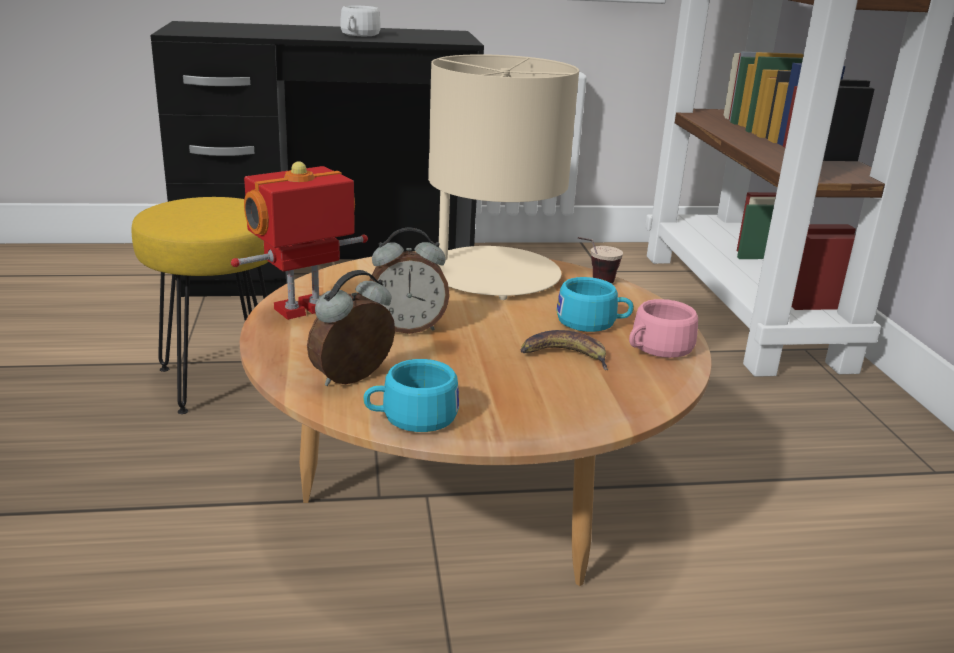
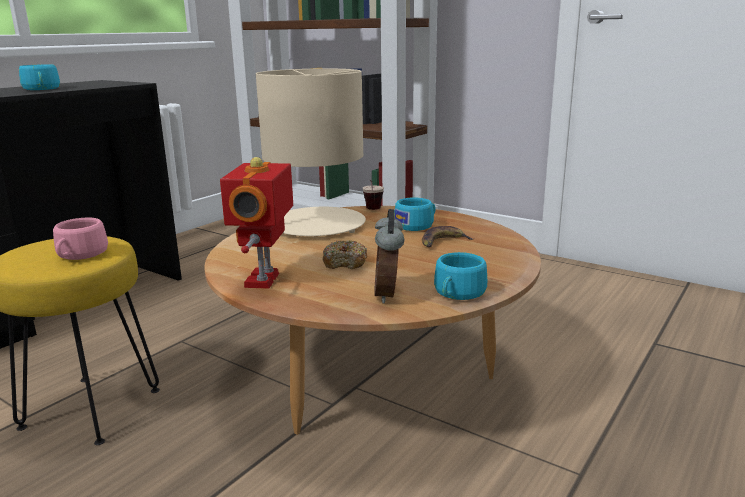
camera: 45 degrees left, 5 degrees down
(358, 35) = (42, 89): white cup -> turquoise cup
(407, 328) = (345, 262): alarm clock -> donut
(656, 348) = (466, 224): pink cup -> pink cup (79, 255)

